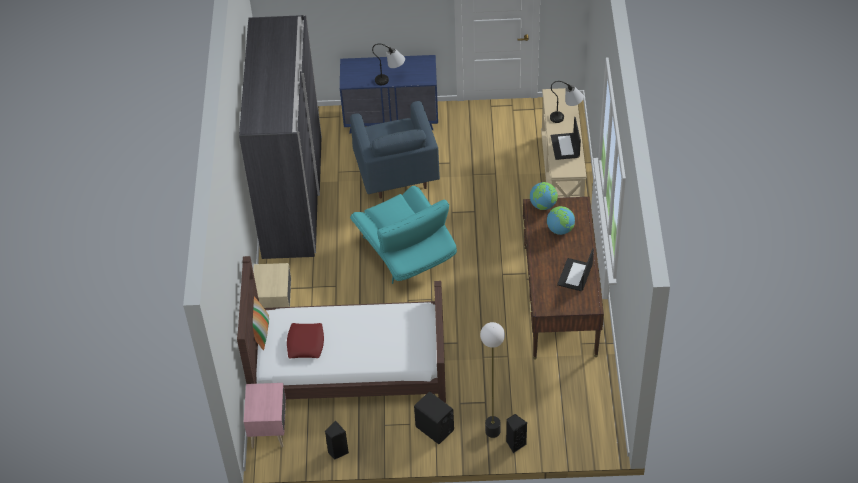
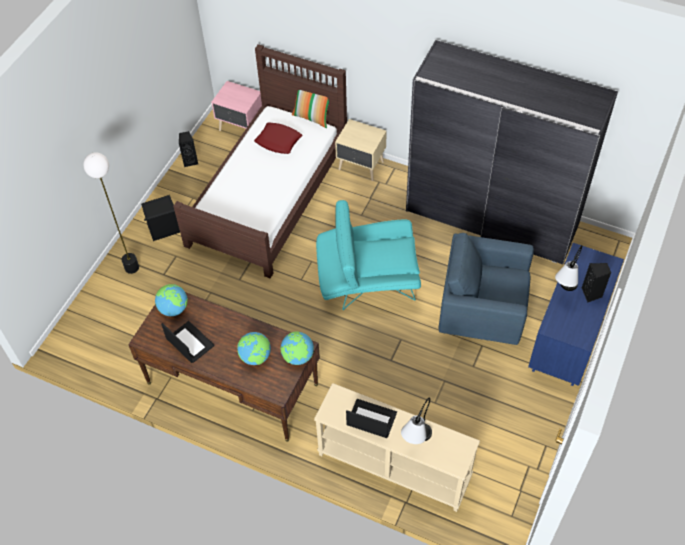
camera: 115 degrees right, 5 degrees up
(515, 443) = (108, 278): black speaker -> black speaker (592, 294)
(552, 300) = (173, 309): none -> globe

